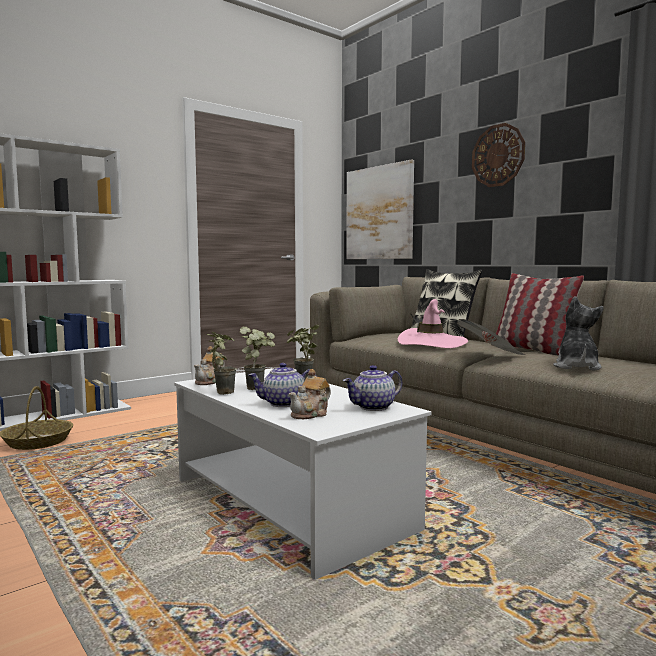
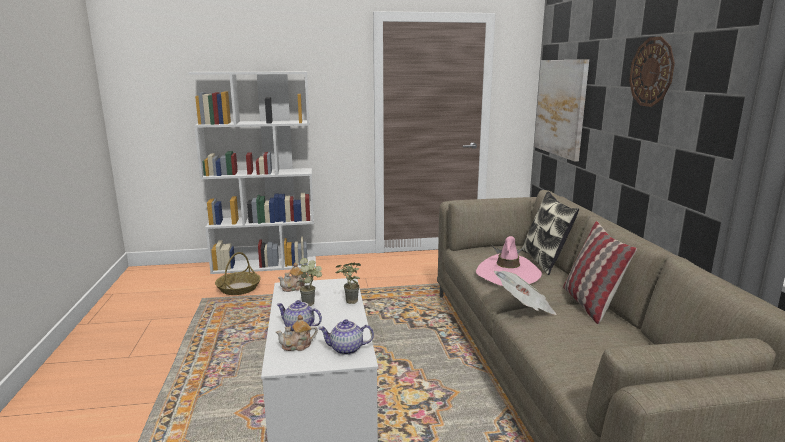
camera: 30 degrees right, 10 degrees up
(221, 392) = (283, 303): potted plant -> none
(576, 367) = (566, 347): plush toy -> none

